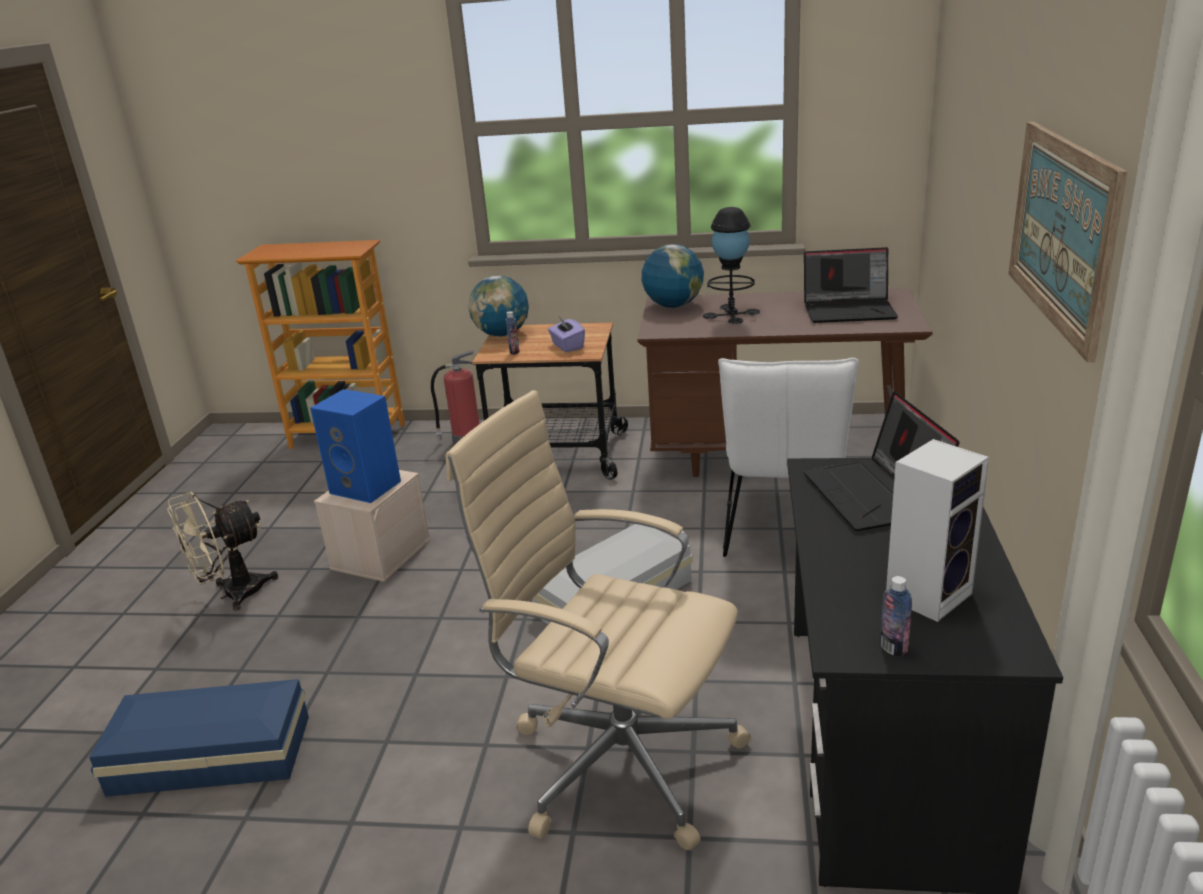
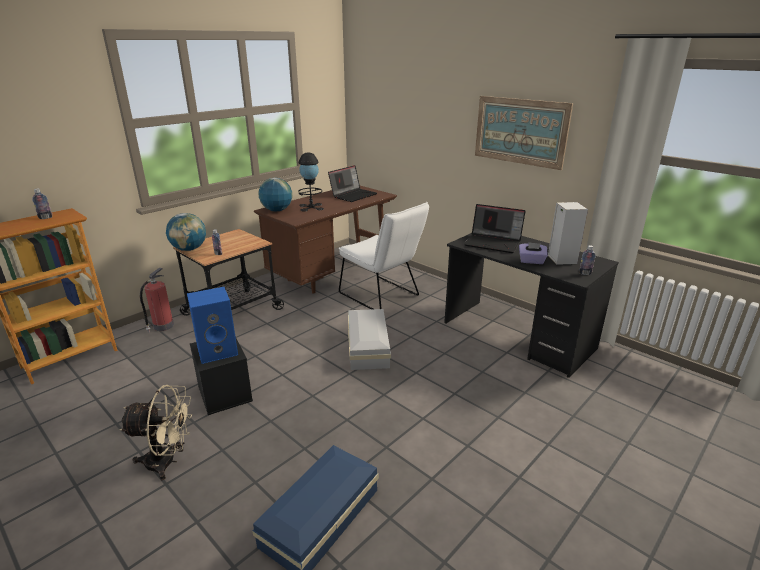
camera: 55 degrees left, 0 degrees up
(232, 594) = (168, 462): beige fan -> beige fan turned 90 degrees counterclockwise
(336, 246) = (45, 218): none -> bottle
(380, 553) = (223, 392): beige storage box -> black storage box
(567, 346) = (241, 243): purple tissue box -> purple tissue box (531, 261)
(618, 759) = (468, 389): beige office chair -> none

